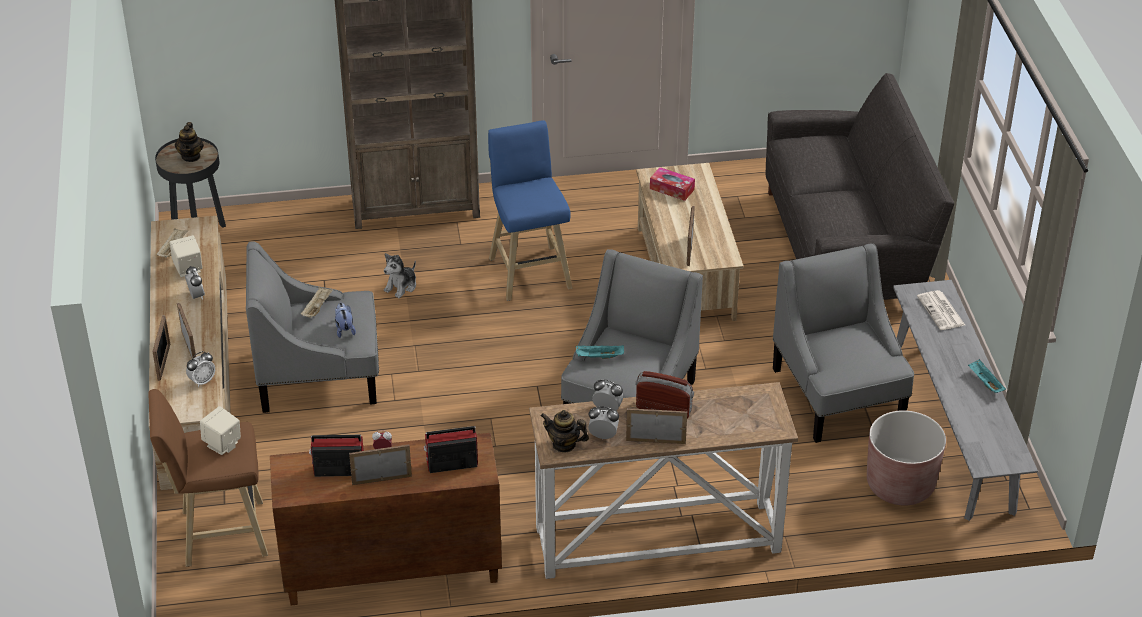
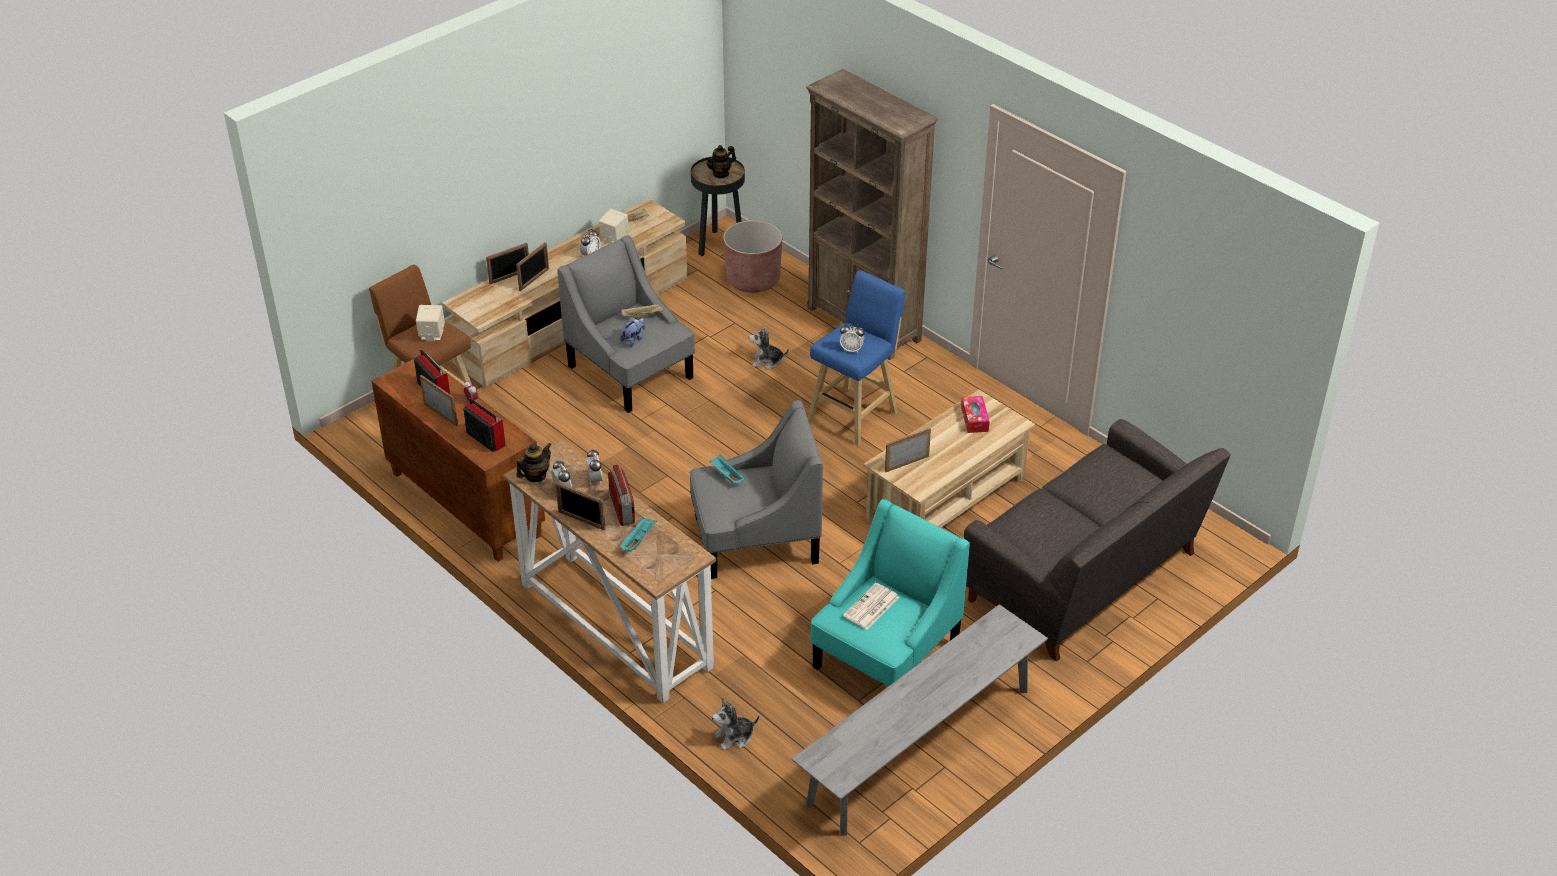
camera: 55 degrees right, 0 degrees up
(202, 381) = (506, 301): alarm clock -> alarm clock (851, 349)
(564, 444) = (535, 476): teapot -> teapot turned 60 degrees clockwise
(655, 441) = (581, 520): picture frame -> picture frame turned 150 degrees clockwise
(838, 395) = (886, 656): grey armchair -> turquoise armchair
(857, 526) = (734, 737): none -> plush toy
(900, 485) = (810, 743): brown planter -> brown planter (753, 280)
(941, 311) = (995, 649): newspaper -> newspaper (871, 607)
(985, 382) = (925, 716): turquoise tray -> turquoise tray (638, 540)

